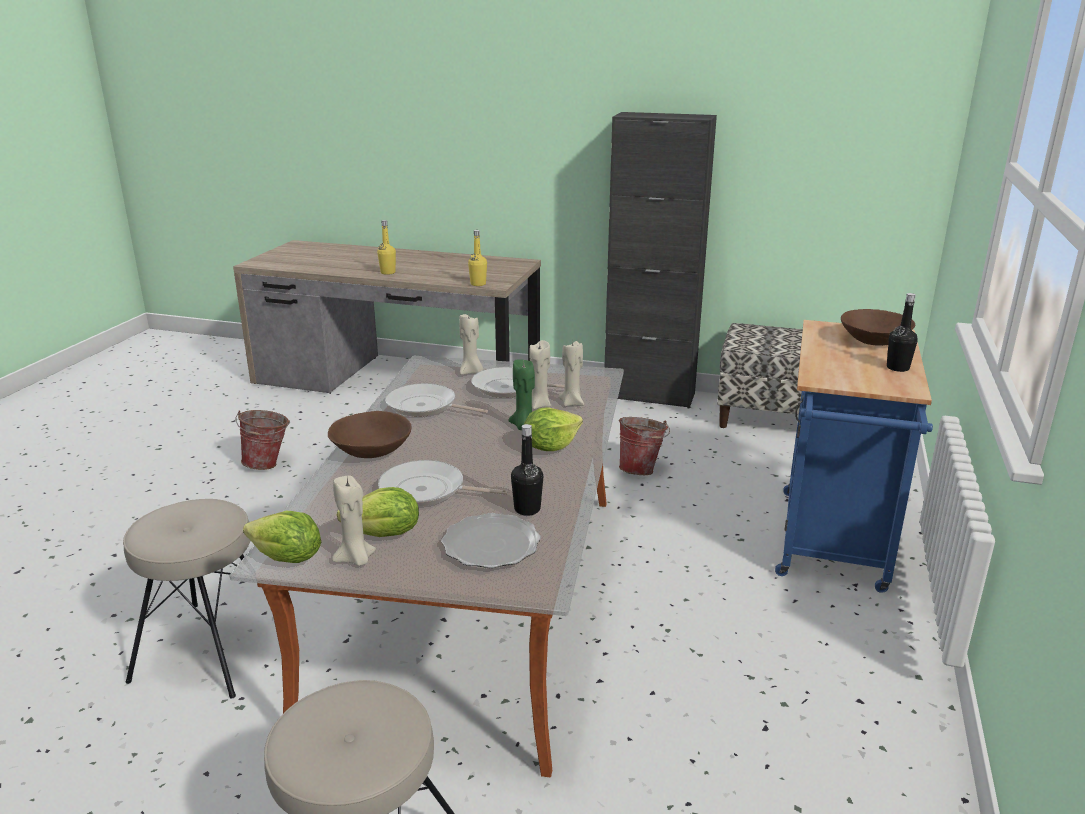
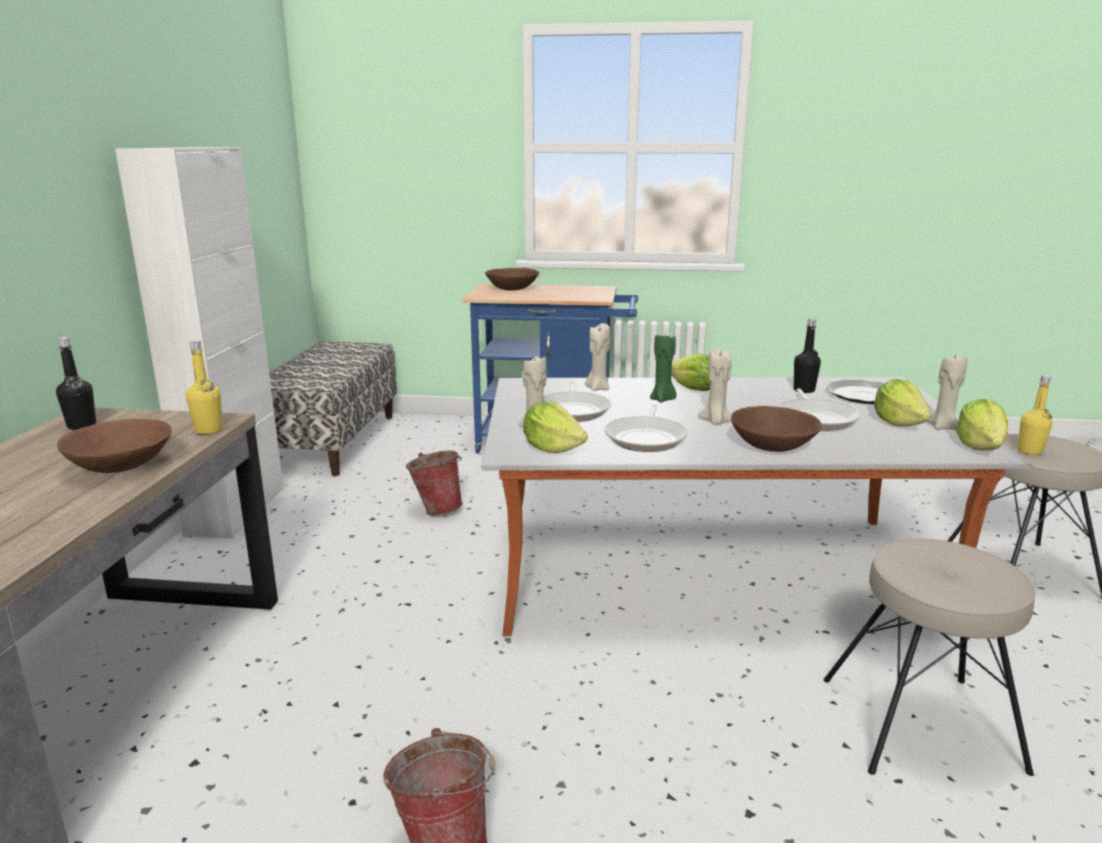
camera: 100 degrees left, 5 degrees down
(388, 272) = (69, 505): yellow bottle -> yellow bottle (1029, 451)
(425, 375) = (552, 448): none -> lettuce
(432, 275) = (121, 466): none -> brown bowl
(539, 405) = (610, 398): beige candle -> beige candle (715, 421)
(649, 395) = (236, 511): black cabinet -> white cabinet
(897, 368) = (564, 288): black bottle -> black bottle (82, 426)

